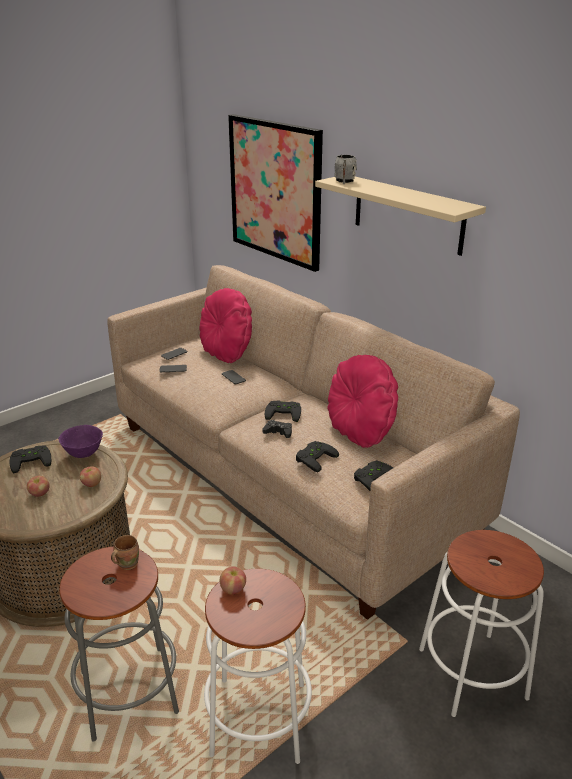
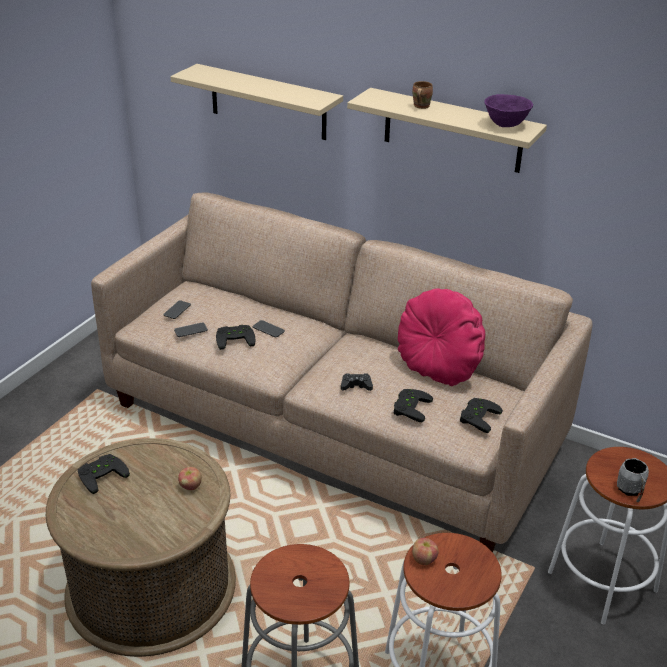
camera: 20 degrees left, 5 degrees up
(40, 494) = (141, 510): apple -> none
(83, 453) = (156, 453): purple bowl -> purple bowl (505, 125)
(126, 563) = (306, 561): brown mug -> brown mug (420, 106)
(226, 355) = (239, 301): pink pillow -> none
(275, 191) = (268, 102): picture -> beige shelf
(284, 412) = (348, 361): black game controller -> black game controller (235, 338)
(344, 181) = (379, 100): grey mug -> grey mug (631, 491)

